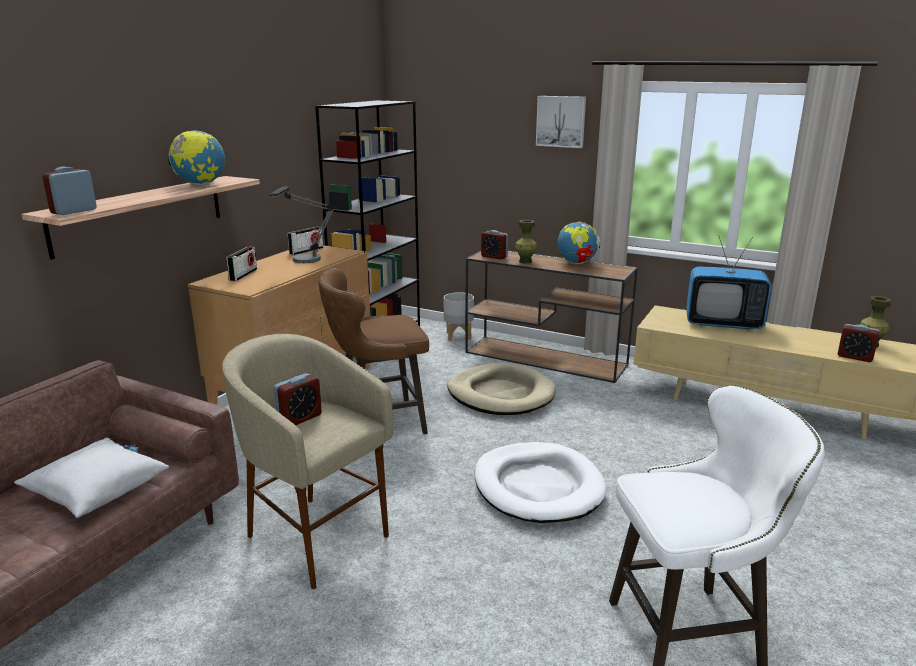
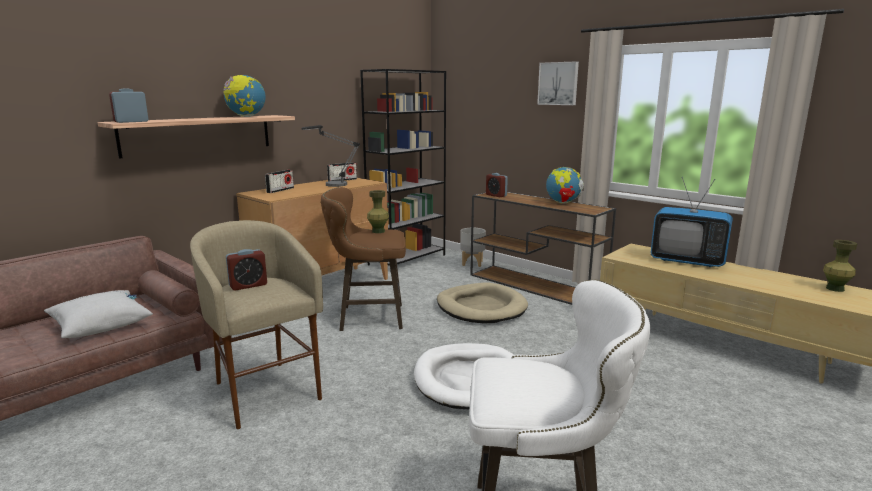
camera: 15 degrees right, 5 degrees down
(525, 261) = (519, 199): green vase -> green vase (378, 231)
(855, 357) = (811, 297): alarm clock -> none

